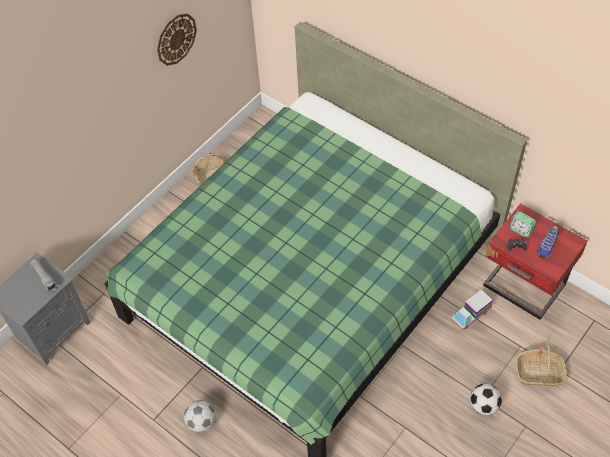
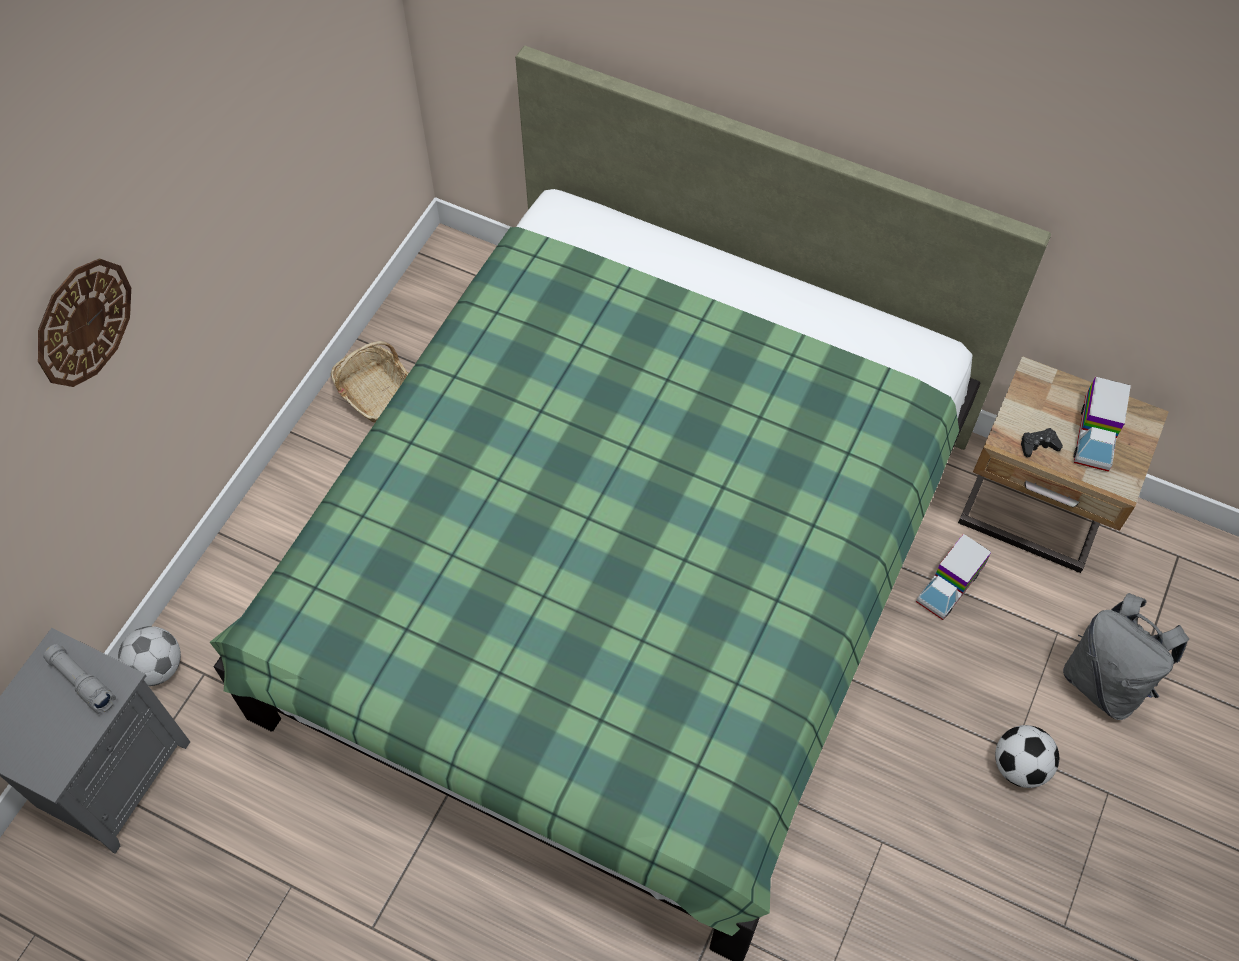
camera: 15 degrees left, 5 degrees up
(176, 39) = (273, 117): wall clock -> wall clock (83, 322)
(201, 422) = (473, 913): football -> football (157, 667)
(520, 230) = (1038, 411): alarm clock -> none
(523, 287) = (1033, 514): red nightstand -> beige nightstand
(539, 373) = (1105, 681): basket -> grey backpack
(546, 246) = (1095, 435): shoe -> toy truck

